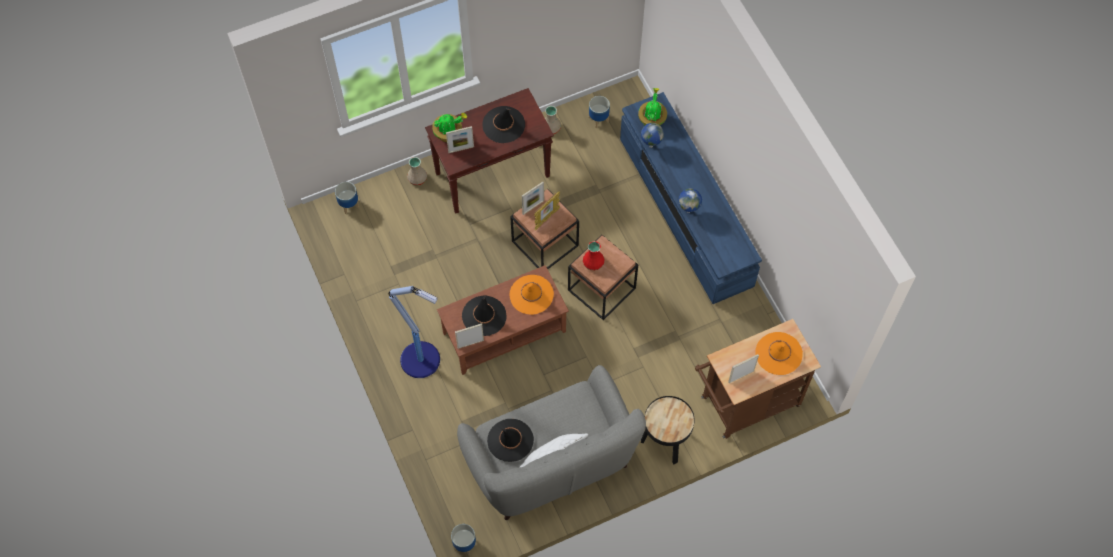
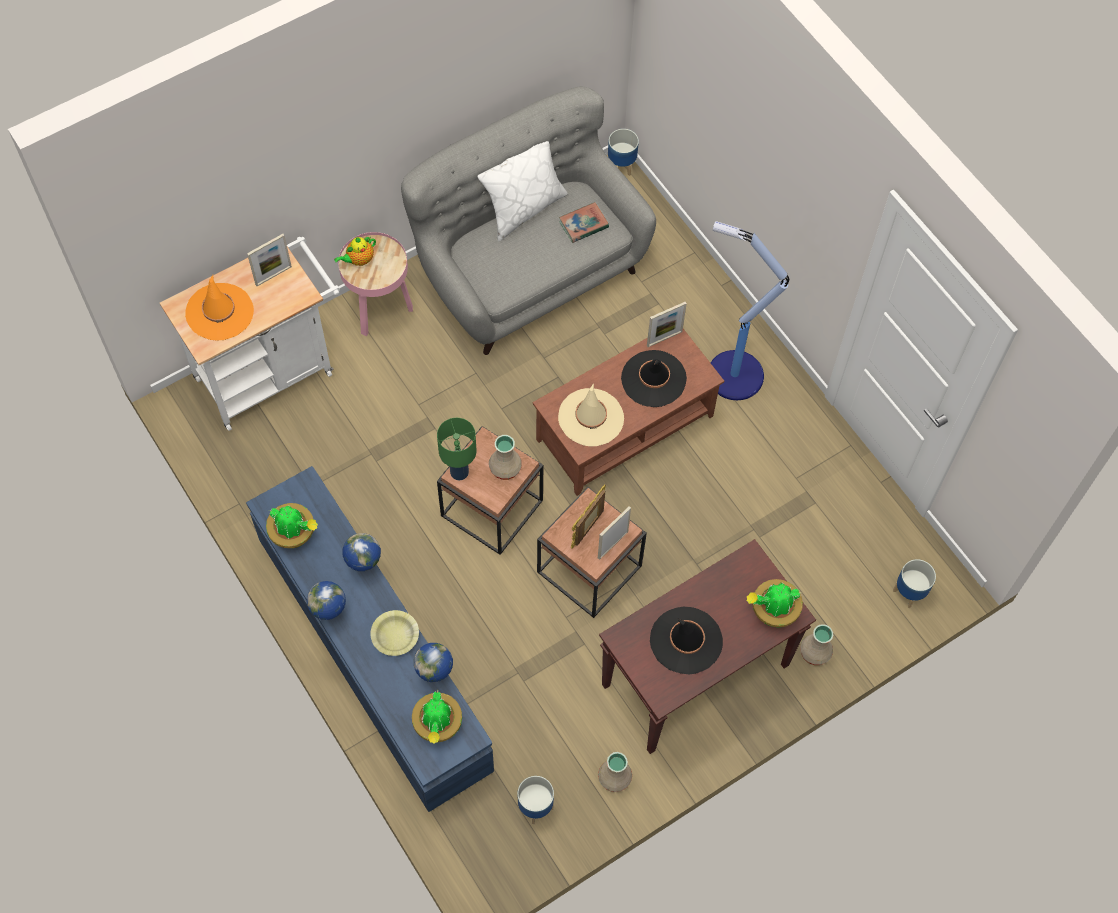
camera: 170 degrees right, 0 degrees up
(461, 149) = (746, 586): picture frame -> none
(510, 440) = (583, 224): black hat -> book
(531, 295) = (591, 417): orange hat -> beige hat
(592, 262) = (506, 468): red vase -> beige vase
(623, 263) = (460, 472): none -> green table lamp
(664, 443) = (380, 309): black side table -> pink side table
(672, 169) = (395, 636): none -> yellow bowl
(679, 423) = (359, 260): none -> teapot
(710, 186) = (330, 614): none -> globe
(731, 235) = (294, 534): none -> potted plant
(745, 404) = (271, 371): brown cart -> white cart

